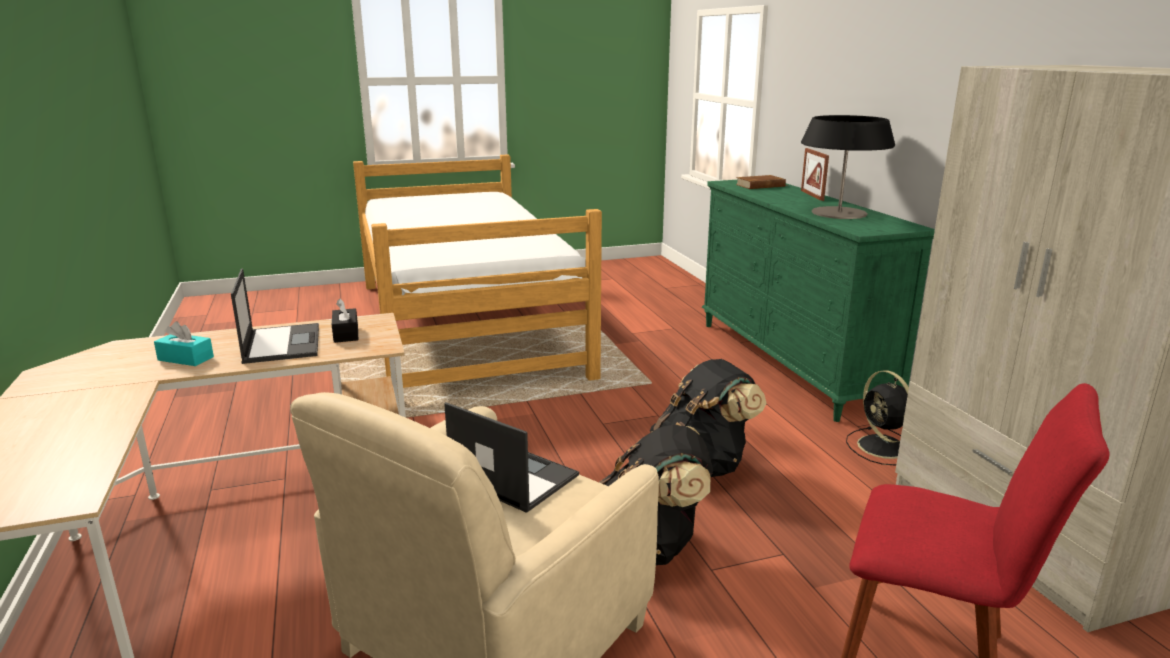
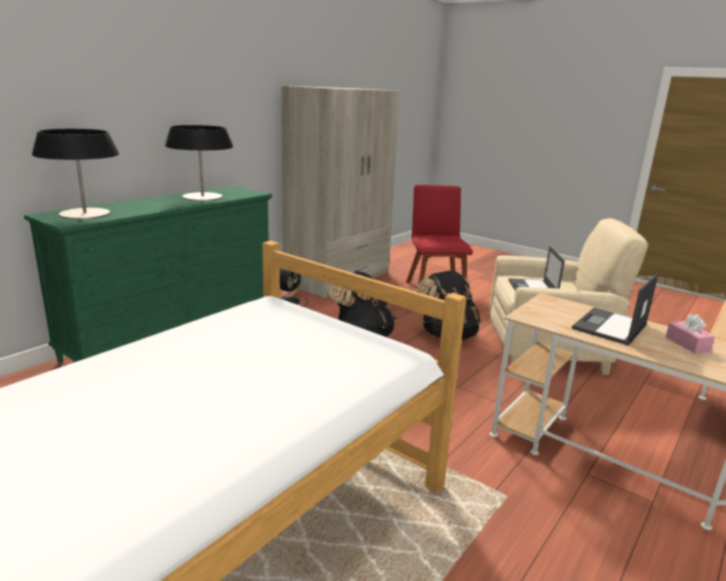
camera: 125 degrees left, 0 degrees up
(186, 358) = (687, 344): turquoise tissue box -> pink tissue box
(346, 334) = (559, 315): black tissue box -> none
(760, 185) = (85, 214): brown book -> table lamp
(812, 195) = (131, 202): picture frame -> none

